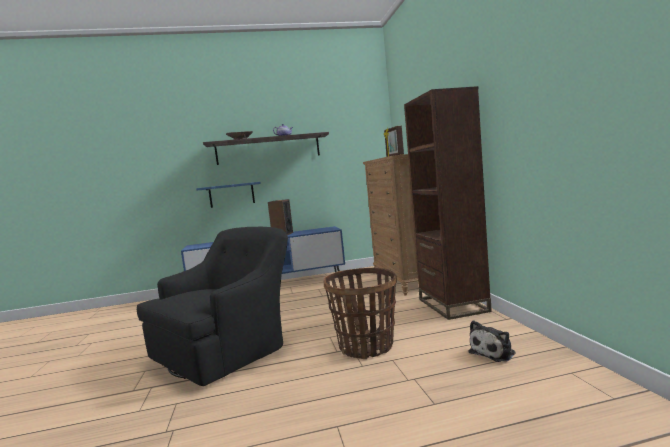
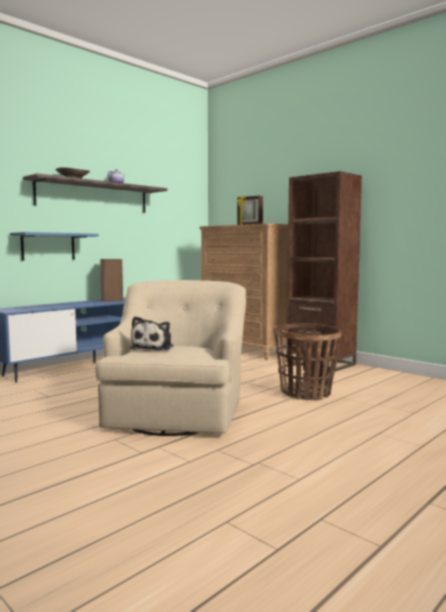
camera: 35 degrees left, 0 degrees up
(228, 350) = (177, 412): black armchair -> beige armchair
(494, 352) = (399, 385): plush toy -> plush toy (154, 347)

